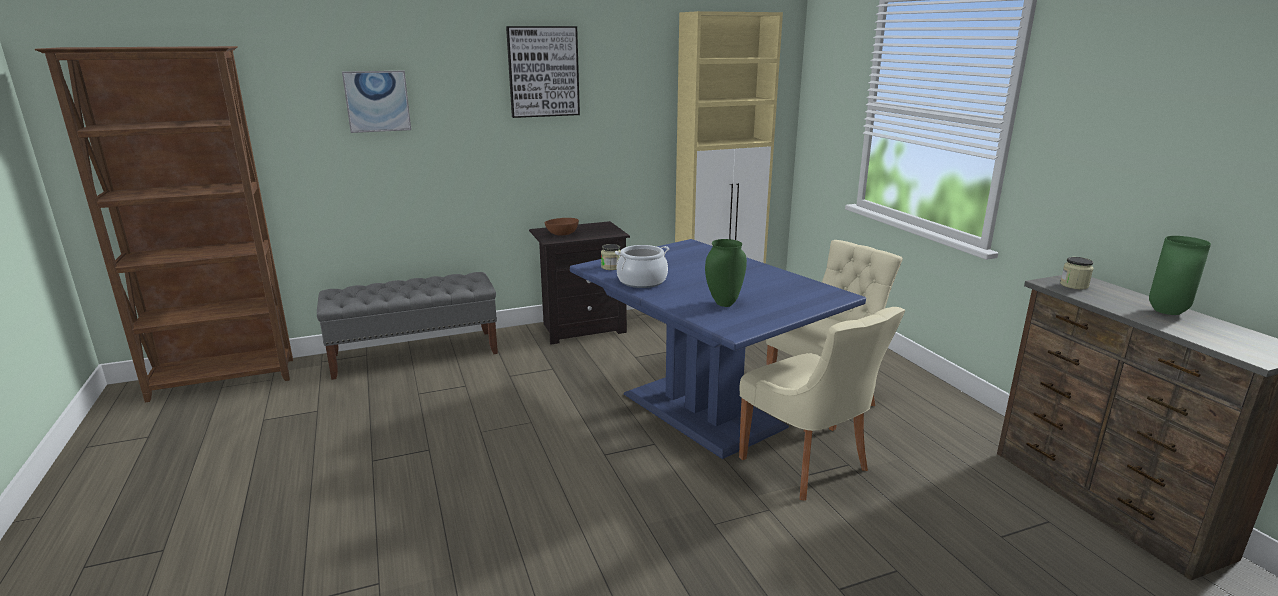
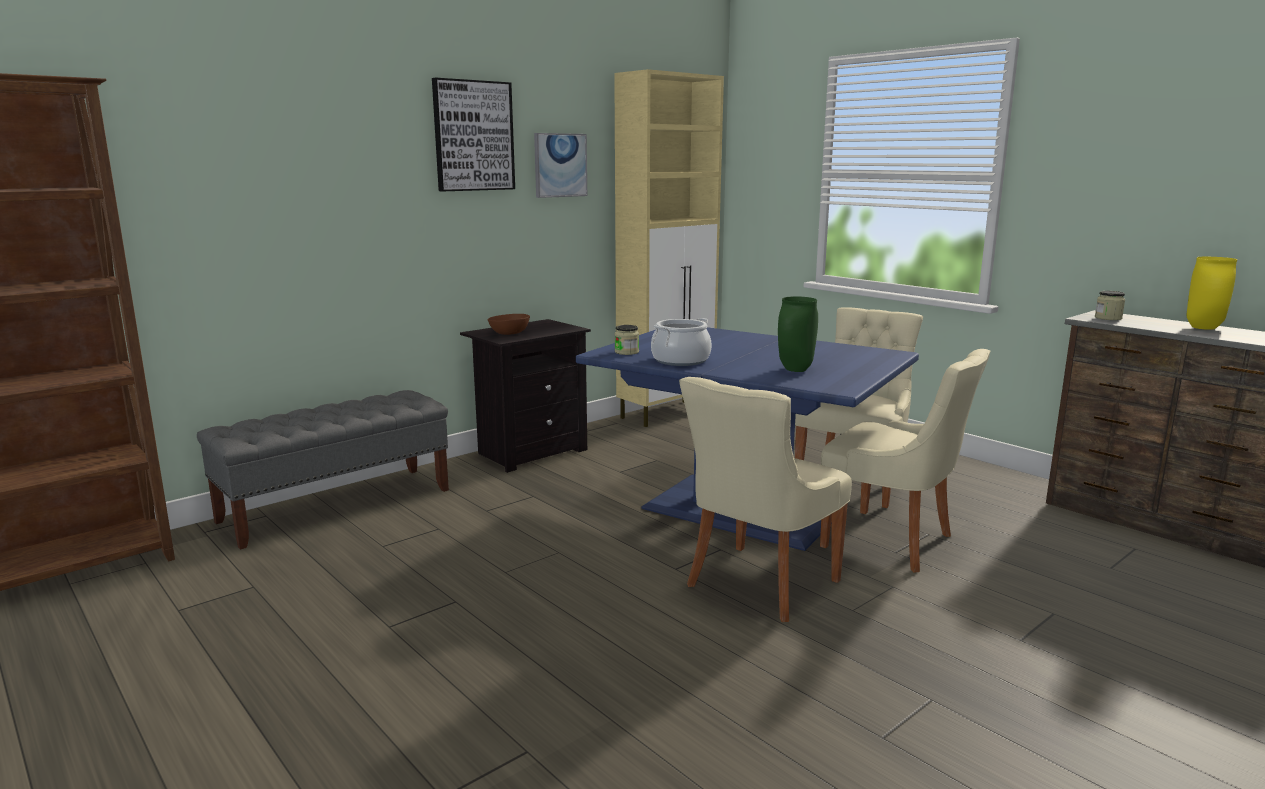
camera: 20 degrees left, 5 degrees down
(377, 101) = (276, 167): picture -> picture (560, 165)
(657, 483) = (758, 584): none -> beige chair
(1165, 311) = (1202, 328): green vase -> yellow vase

